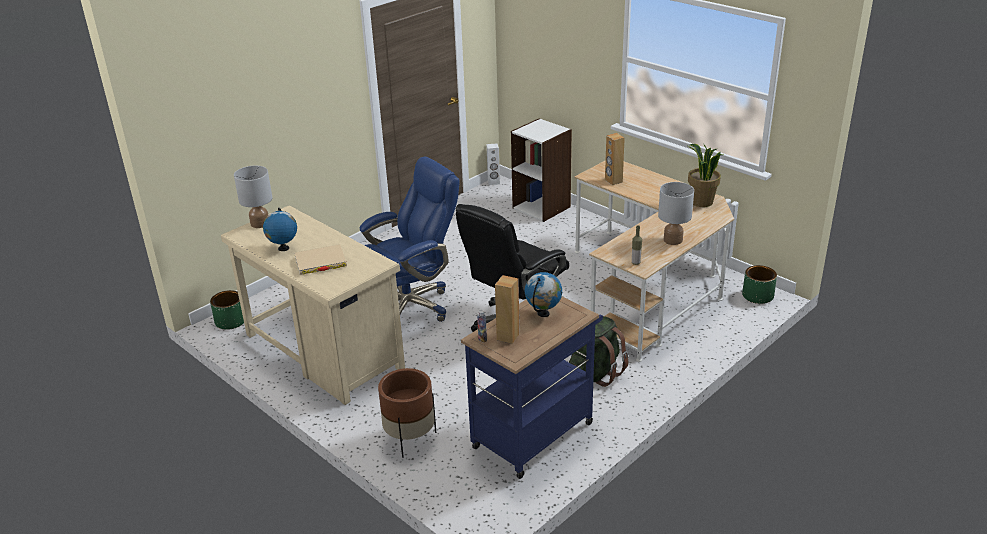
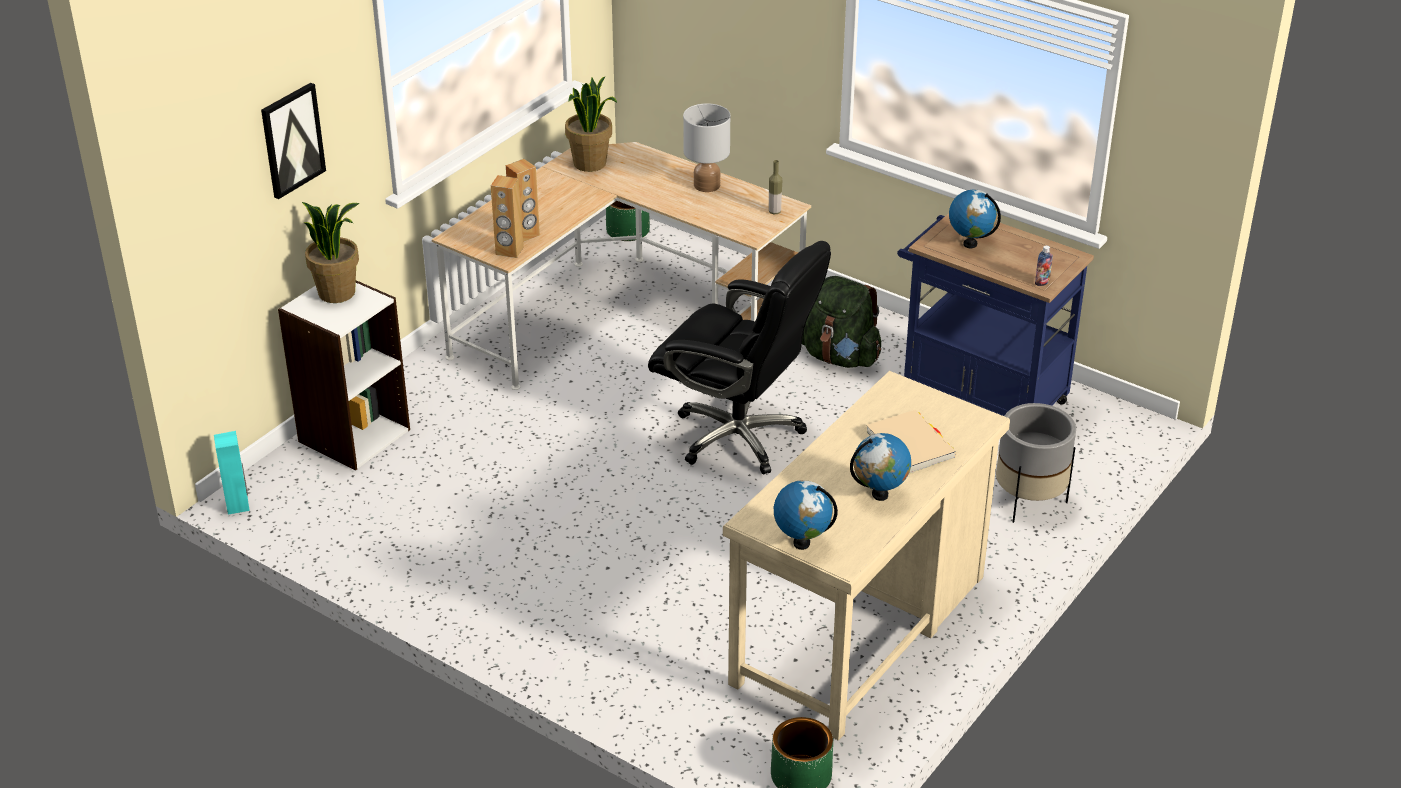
camera: 100 degrees left, 5 degrees up
(260, 223) = (802, 543): grey table lamp -> globe
(410, 438) = (1029, 501): brown planter -> grey planter
(411, 308) = (714, 549): blue office chair -> none
(493, 182) = (238, 505): white speaker -> turquoise speaker
(507, 336) = (1029, 265): brown speaker -> brown speaker (509, 251)
(551, 130) = (337, 292): none -> potted plant
(566, 42) = (292, 140): none -> picture

